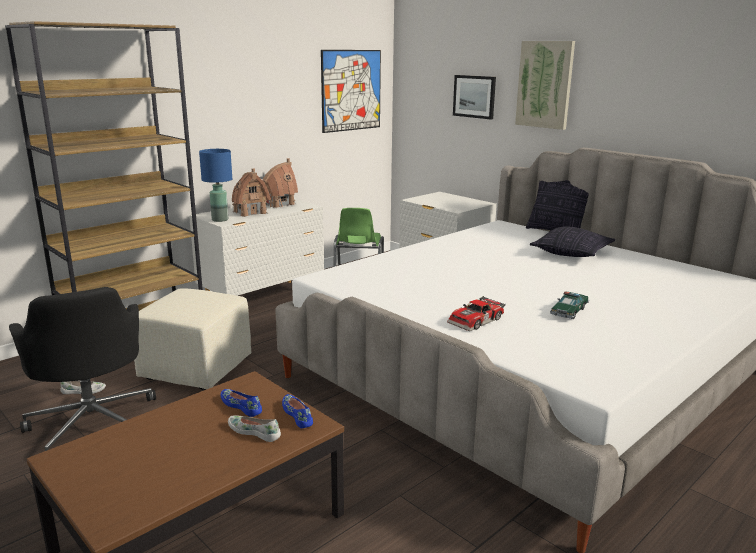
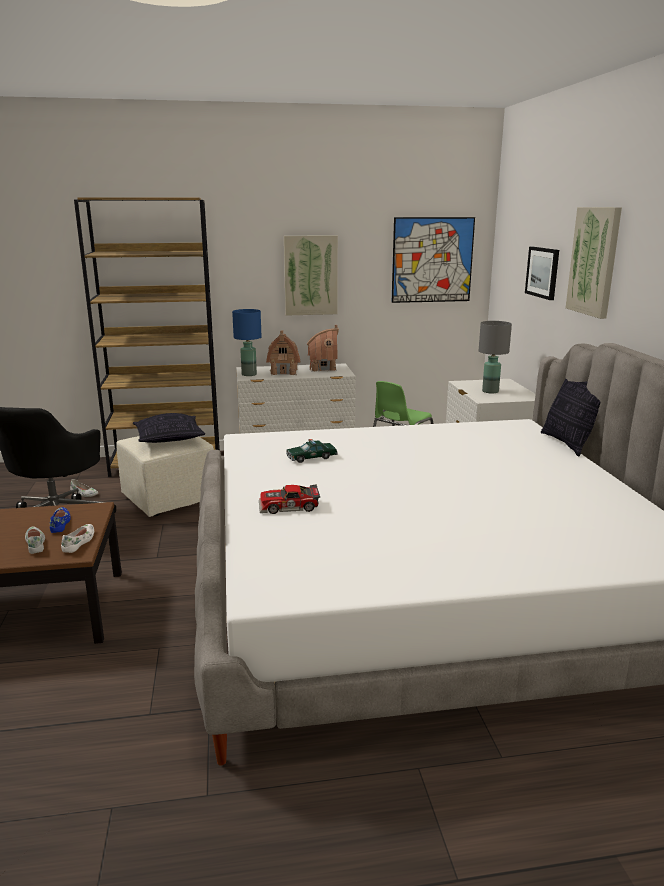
camera: 35 degrees right, 0 degrees up
(254, 110) = (310, 275): none -> picture
(298, 415) = (79, 542): blue shoe -> white shoe
(447, 203) = (490, 391): none -> grey table lamp
(569, 311) = (395, 523): toy car -> toy car (311, 457)
(571, 253) = (534, 469): pillow -> pillow (169, 439)

